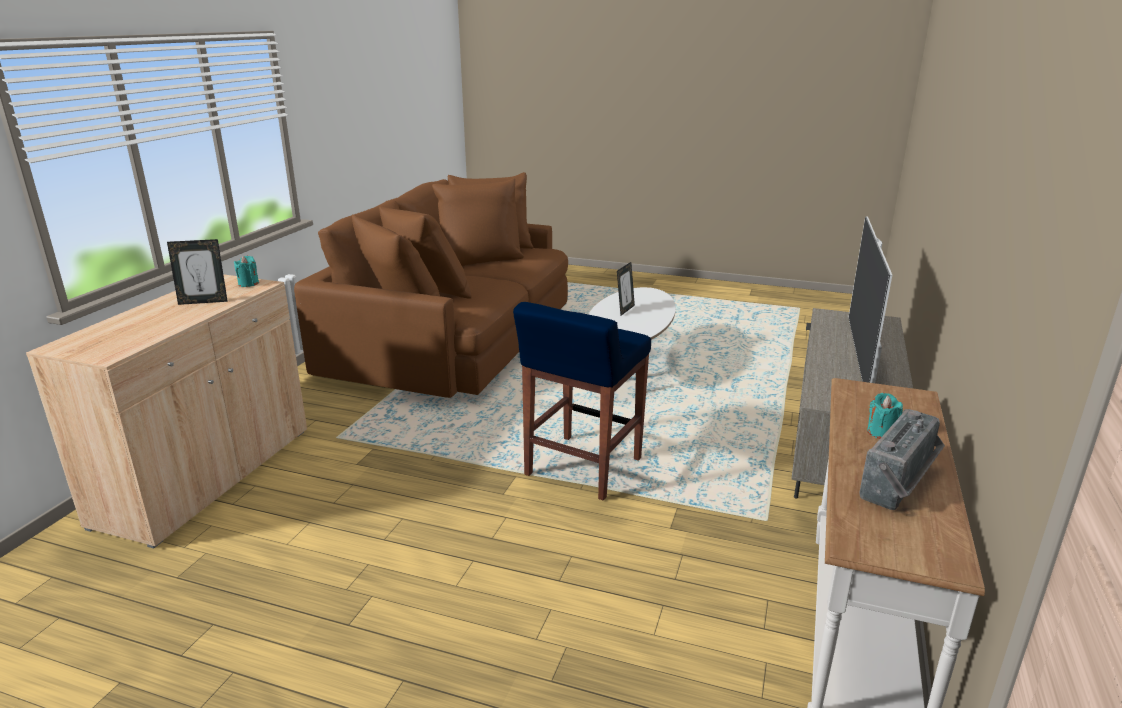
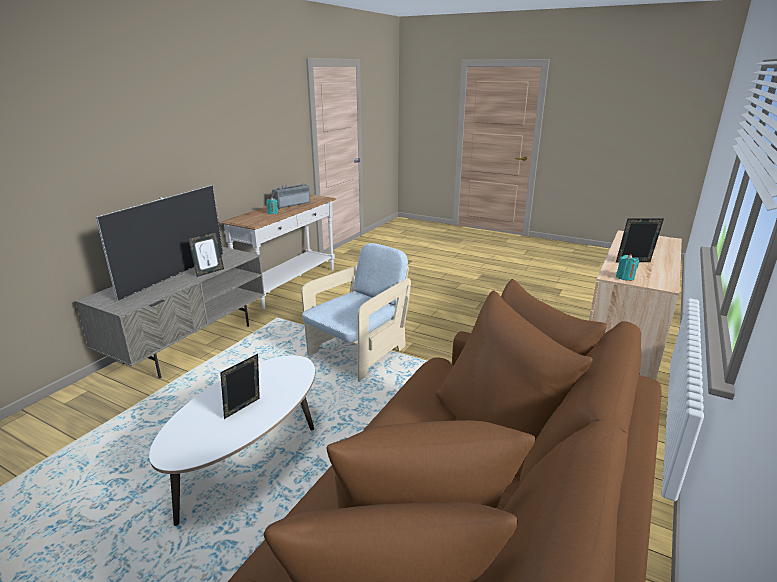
camera: 170 degrees left, 0 degrees up
(582, 468) = (359, 353): blue stool -> beige armchair
(820, 364) = (209, 272): none -> picture frame

